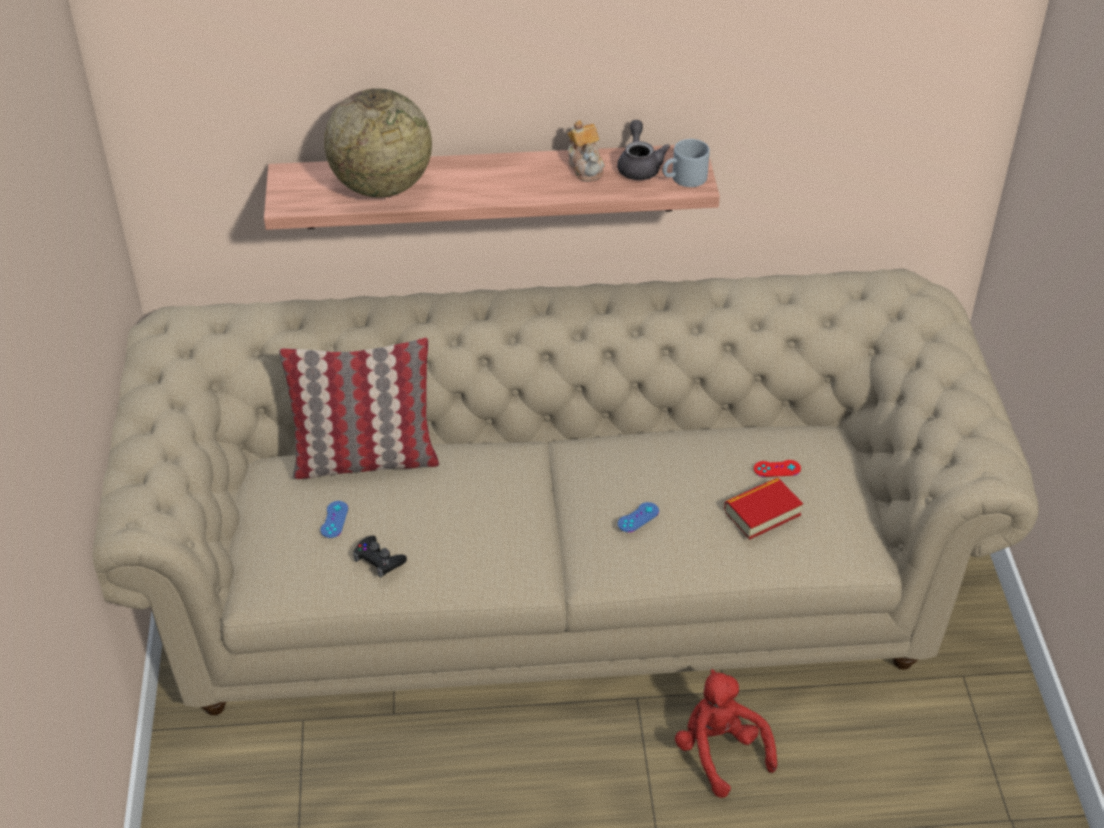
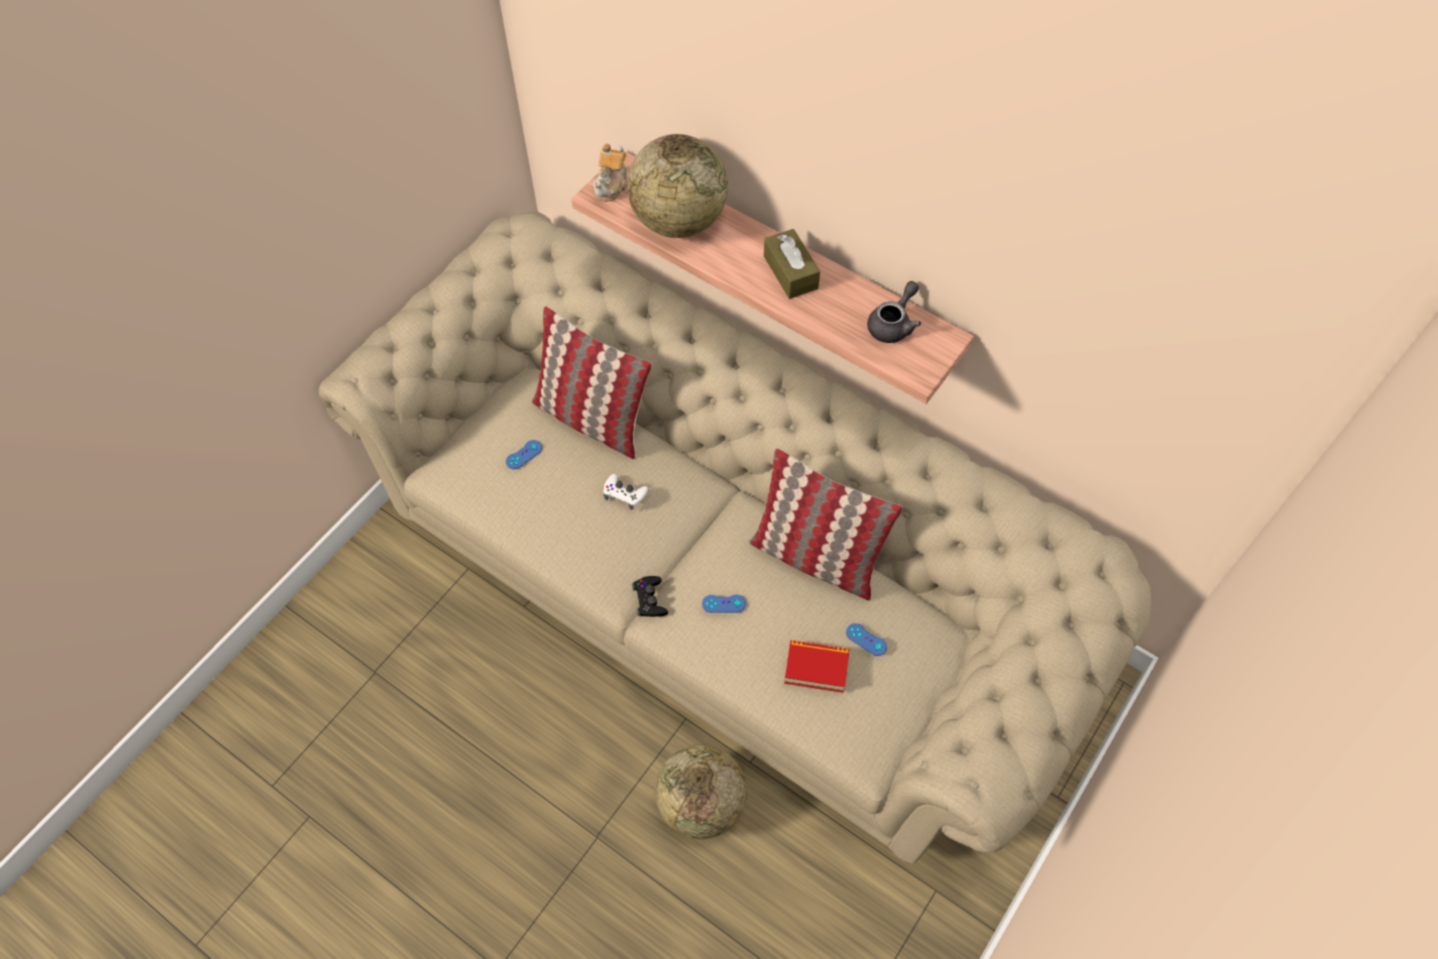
camera: 40 degrees right, 15 degrees up
(379, 560) = (523, 507): black game controller -> black game controller (649, 599)
(463, 492) = (624, 494): none -> white game controller
(518, 174) = (790, 272): none -> brown tissue box
(585, 167) = (849, 298): teapot -> teapot (612, 185)
(672, 442) = (816, 557): none -> pillow
(684, 179) = (916, 360): grey mug -> none
(720, 752) = (701, 804): red plush toy -> globe
(777, 469) = (866, 639): red game controller -> blue game controller

